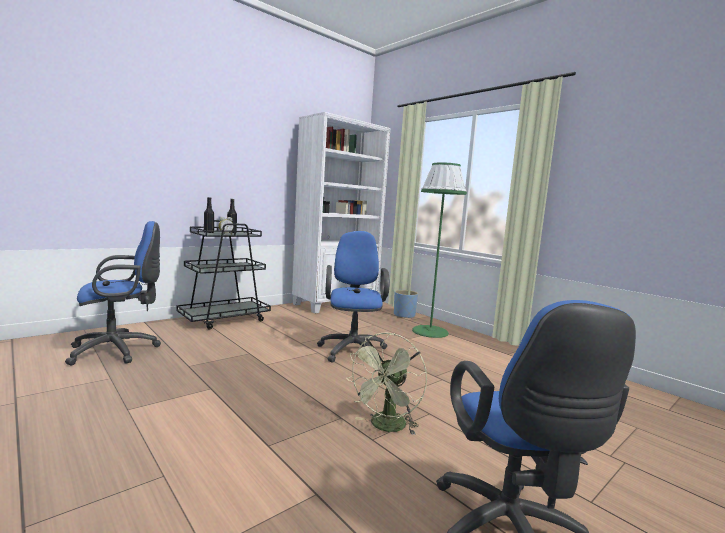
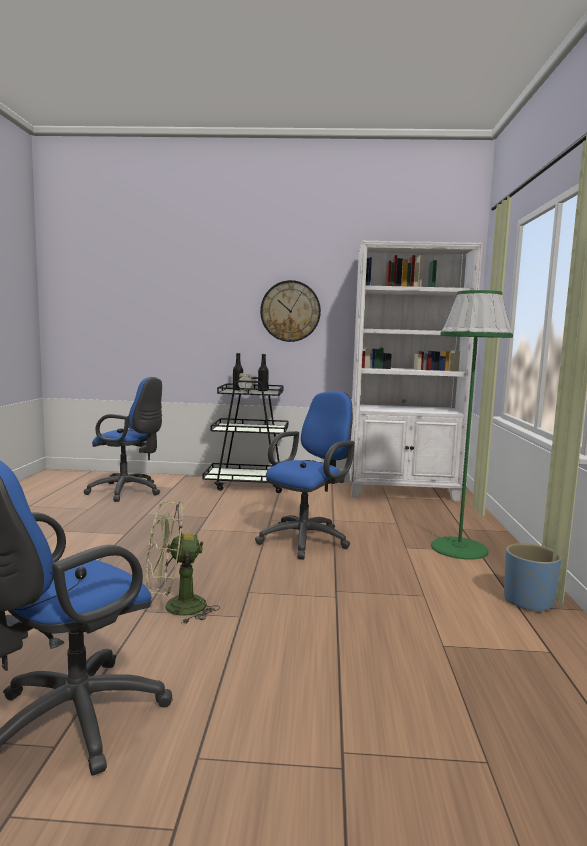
camera: 45 degrees right, 0 degrees up
(245, 161) = (290, 311): none -> wall clock
(404, 315) = (469, 523): blue planter -> blue planter (528, 602)

